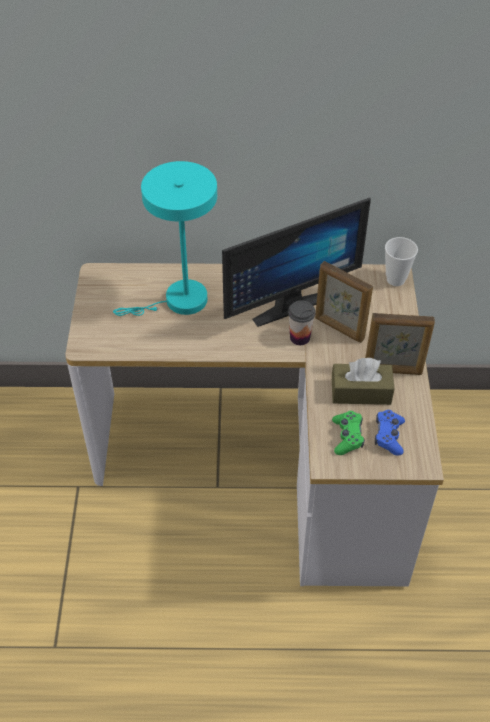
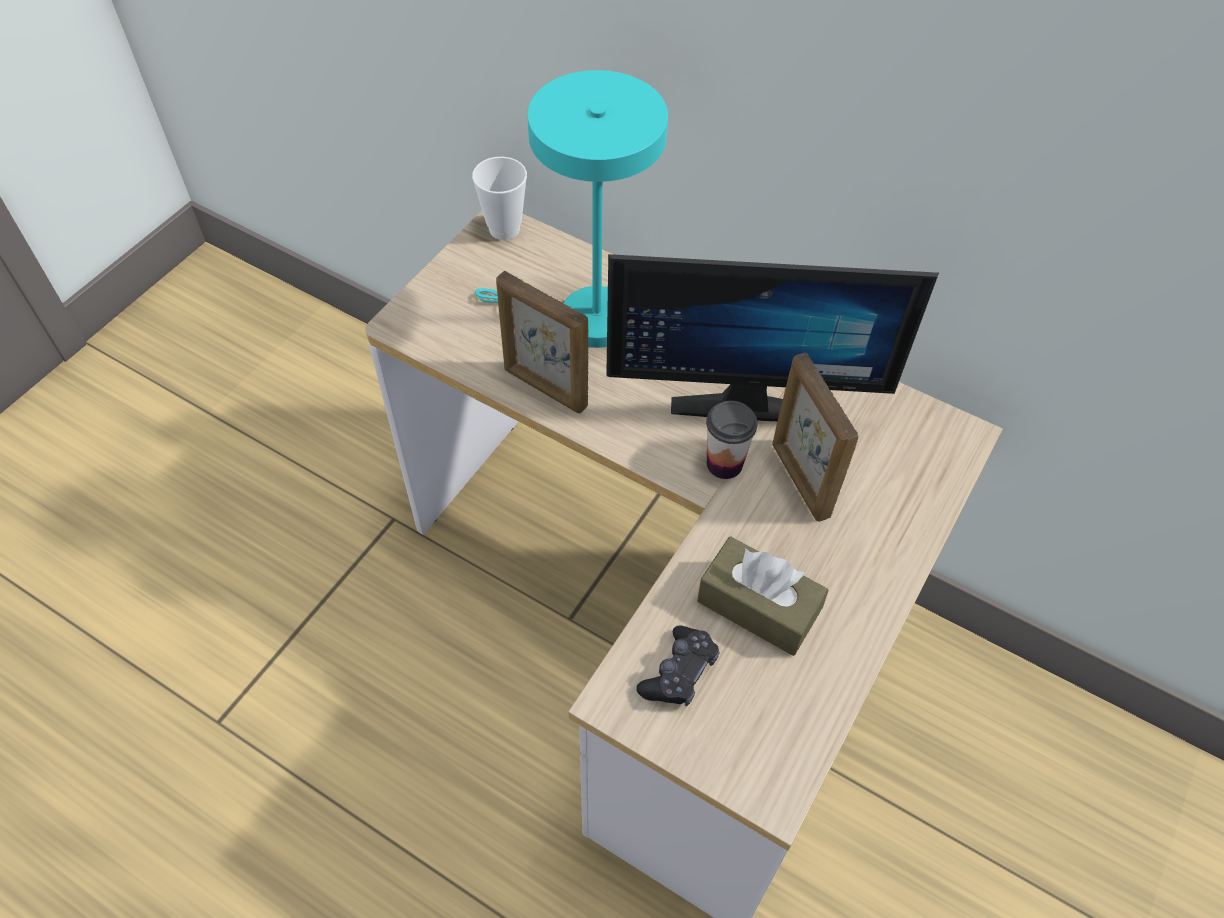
camera: 30 degrees right, 5 degrees up
(347, 437) = (679, 672): green game controller -> black game controller
(389, 436) = (749, 710): blue game controller -> none
(393, 371) = (839, 598): picture frame -> picture frame (545, 388)
(395, 279) = (957, 442): cup -> cup (504, 229)

